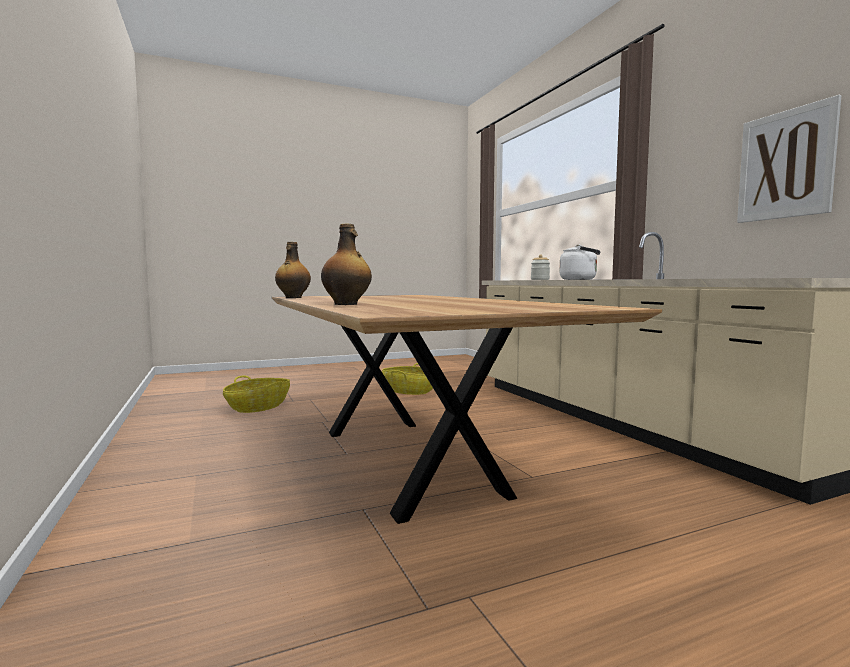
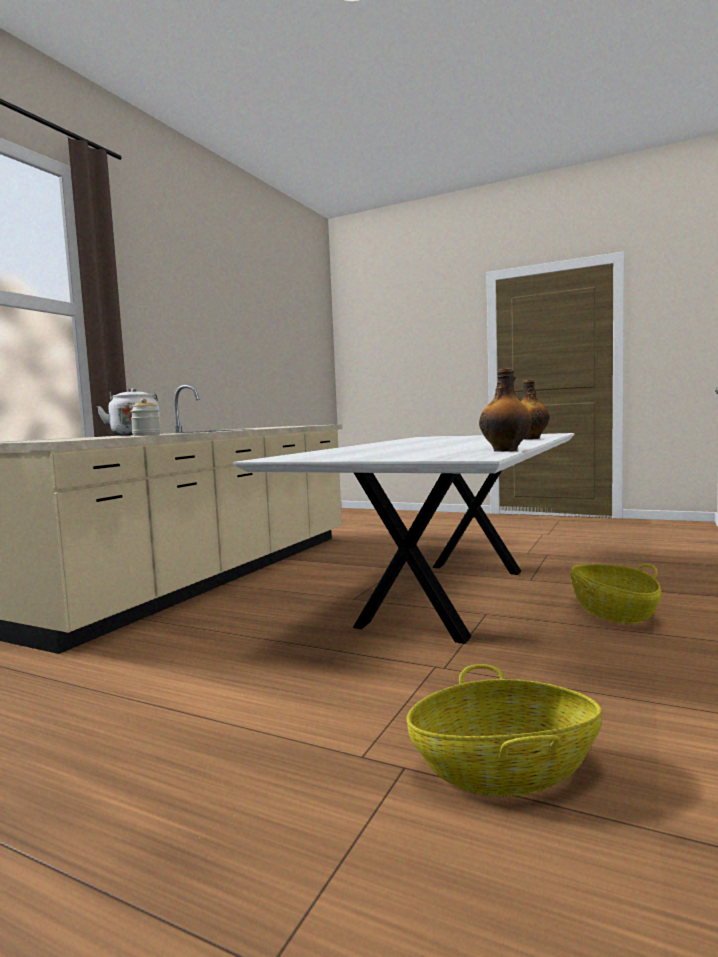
camera: 130 degrees left, 0 degrees up
(405, 459) = (447, 596): brown dining table -> white dining table
(409, 391) = (162, 699): basket -> basket (613, 612)
(785, 165) = (203, 346): picture -> none

